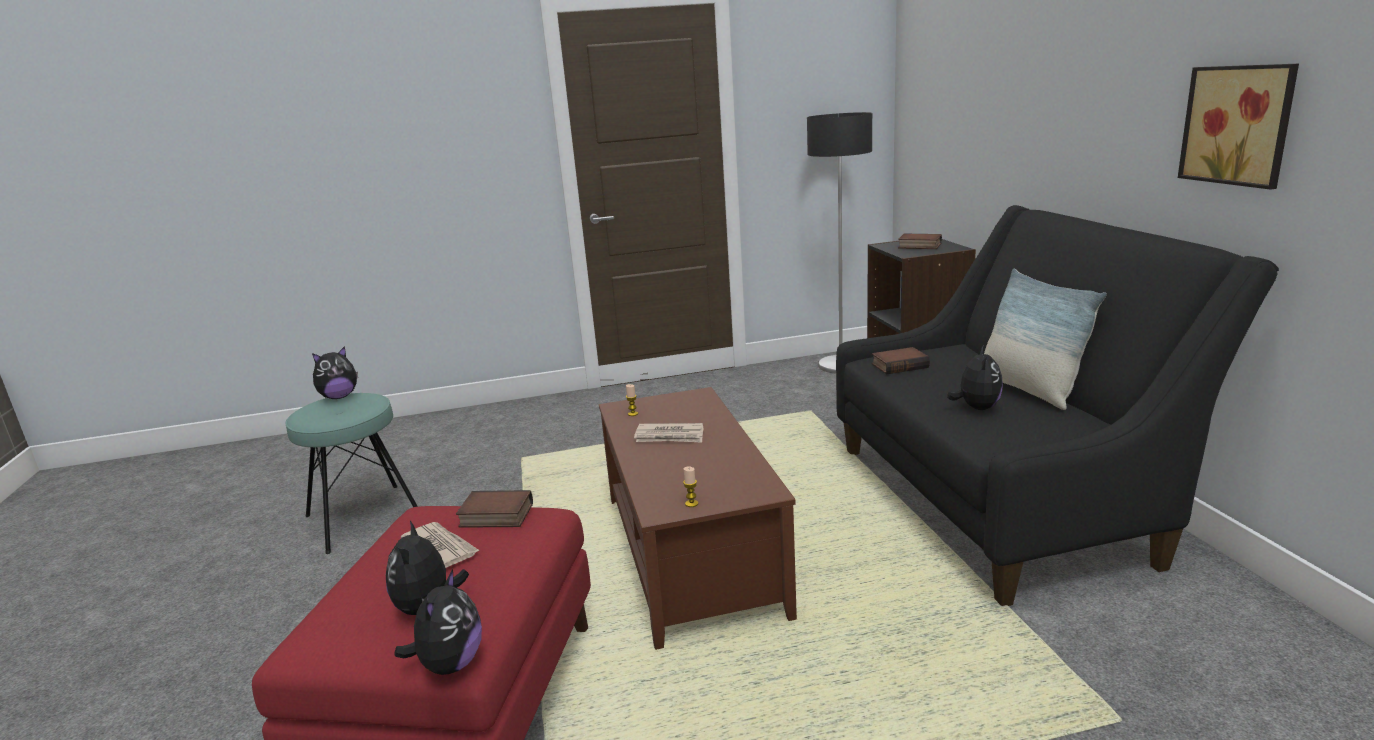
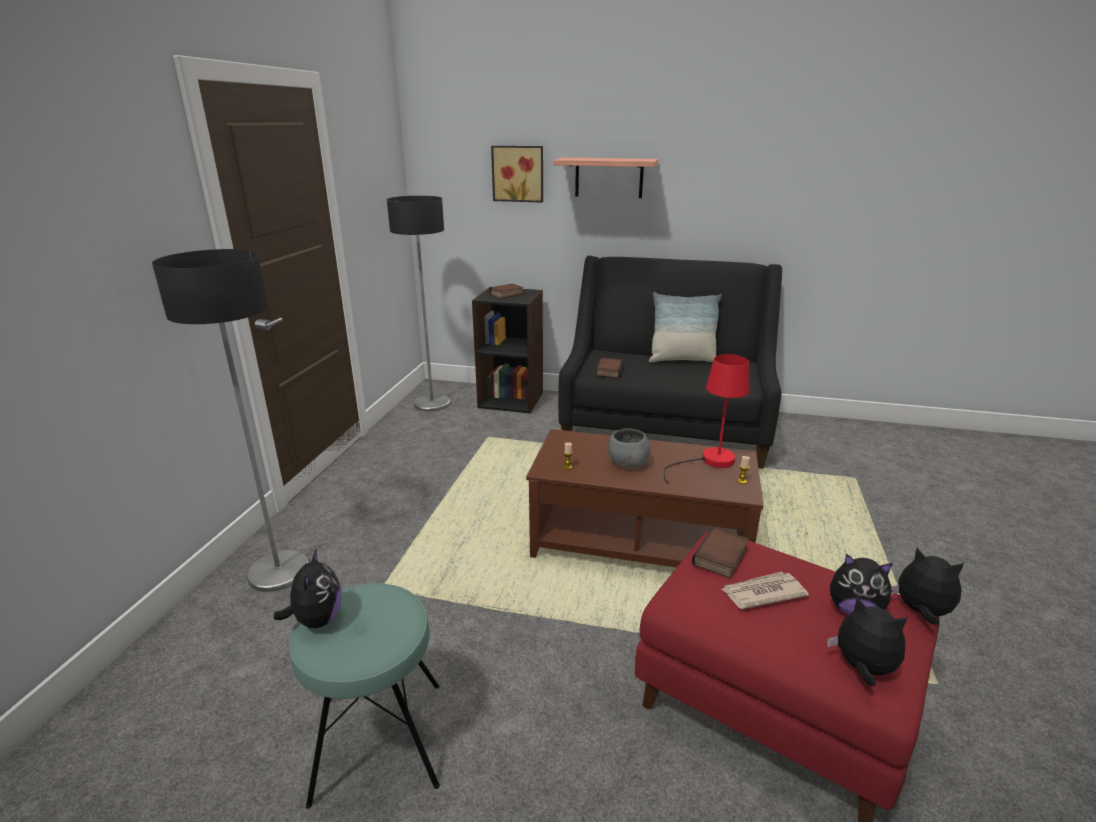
camera: 65 degrees left, 5 degrees up
(518, 419) = (279, 571): none -> floor lamp
(670, 436) = (627, 463): newspaper -> grey bowl
(722, 476) = (709, 462): none -> red table lamp
(976, 408) = (693, 375): plush toy -> plush toy (862, 668)
(1056, 85) = (609, 177): none -> shelf
(1240, 125) = (748, 201): picture -> picture (518, 173)

